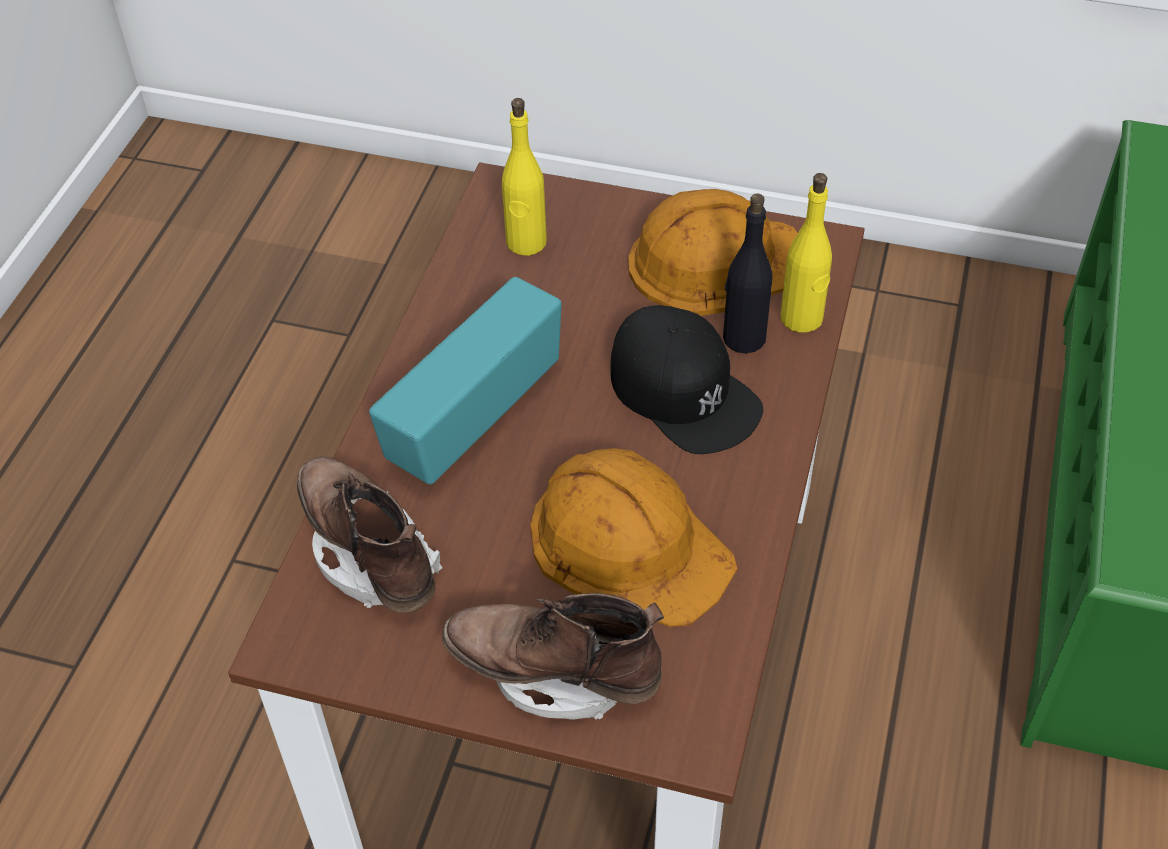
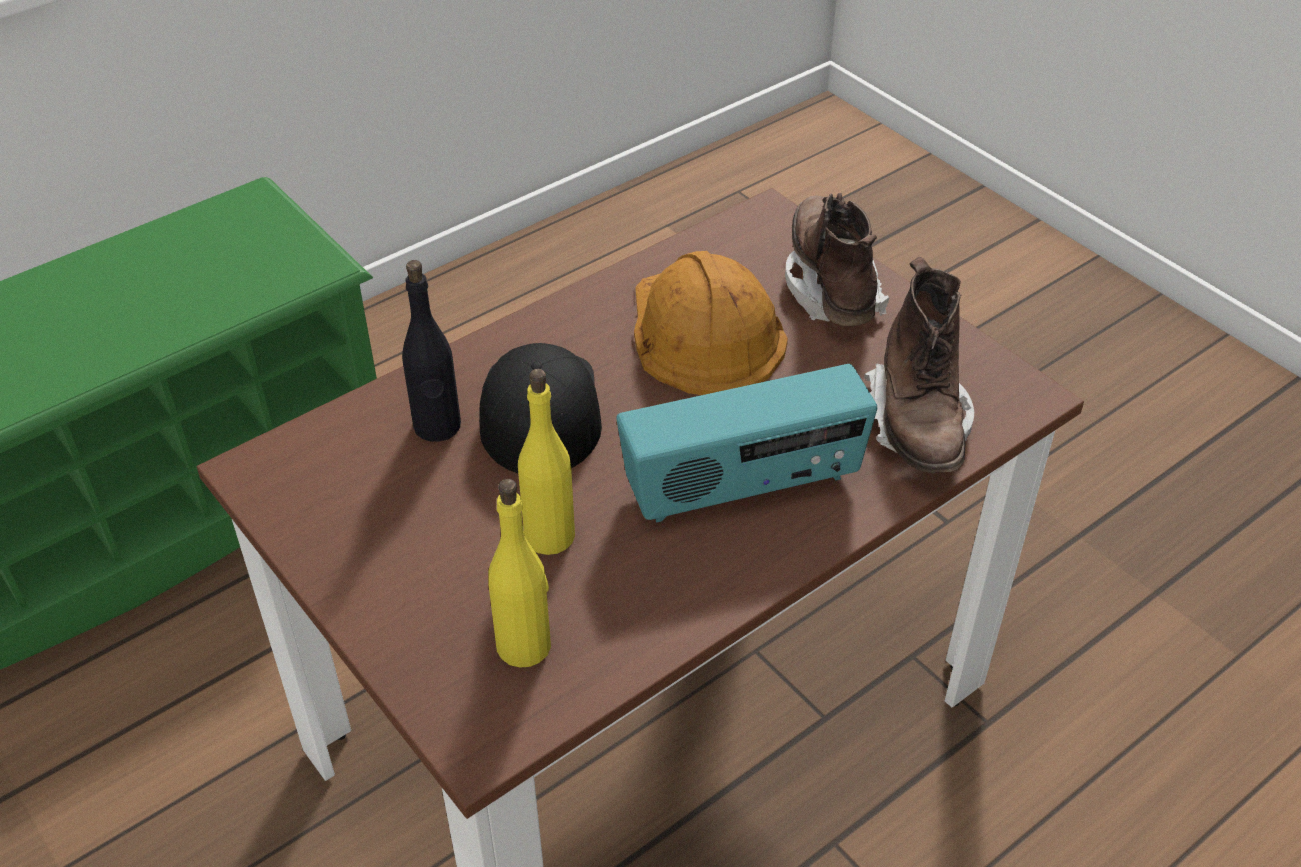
camera: 145 degrees left, 5 degrees down
(554, 674) = (831, 286): brown boot -> brown boot turned 150 degrees counterclockwise
(716, 262) = (370, 508): orange hard hat -> none
(802, 318) = (368, 415): yellow bottle -> yellow bottle (549, 535)

